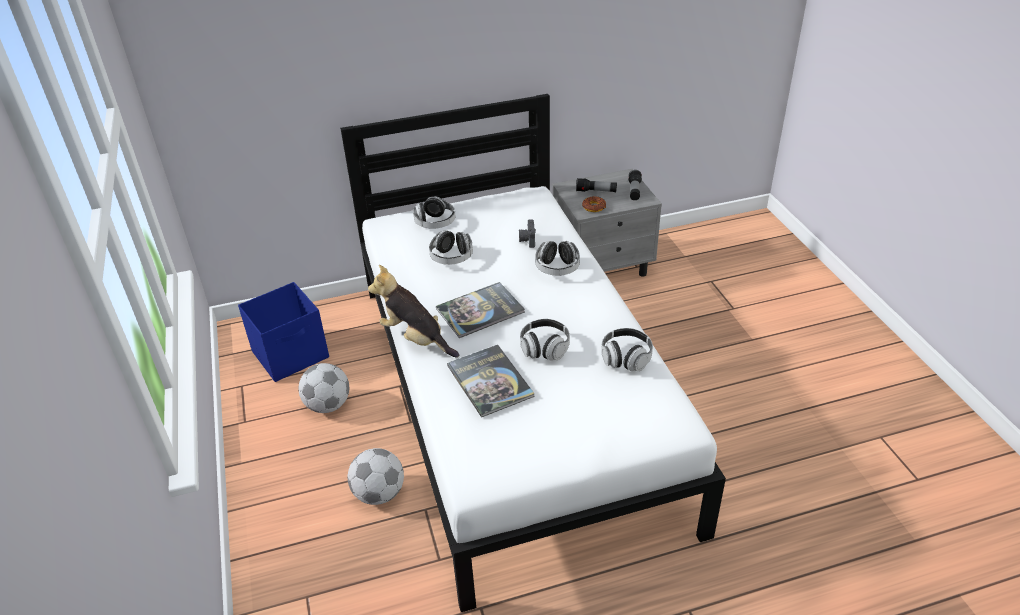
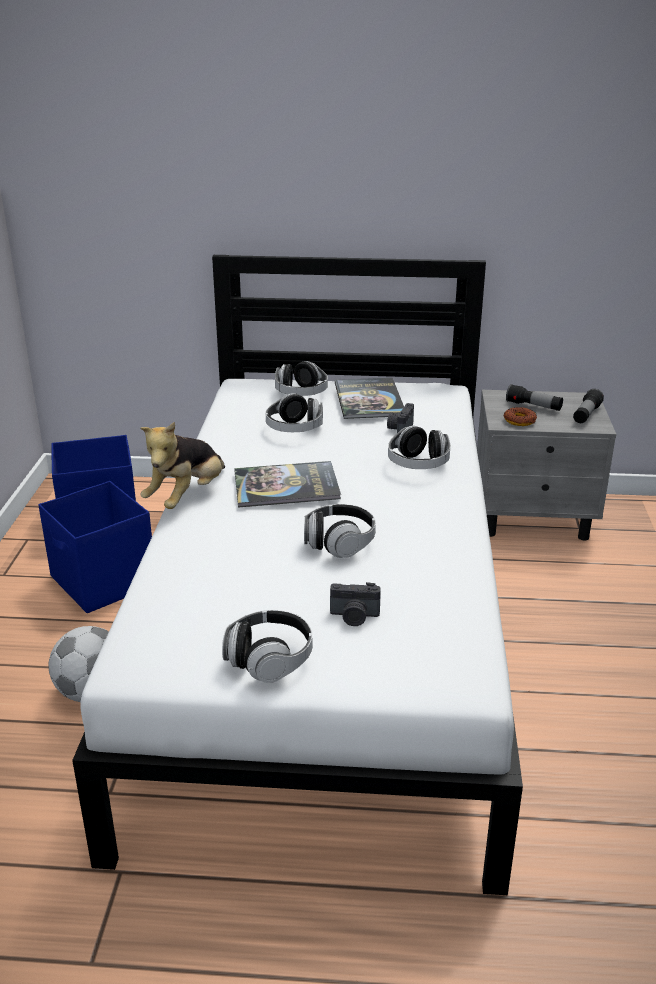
camera: 20 degrees right, 10 degrees down
(328, 405) = (103, 582): football -> blue storage box
(416, 338) = (187, 497): plush toy -> plush toy turned 120 degrees counterclockwise
(490, 381) = (240, 560): book -> book (369, 400)
(589, 402) = (354, 617): none -> camera
(626, 358) = (442, 579): headphones -> headphones (269, 659)

